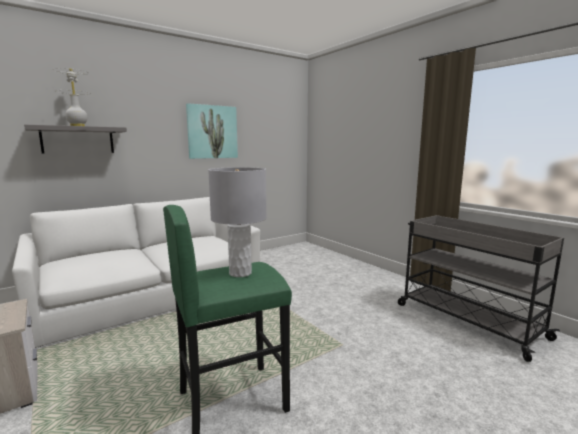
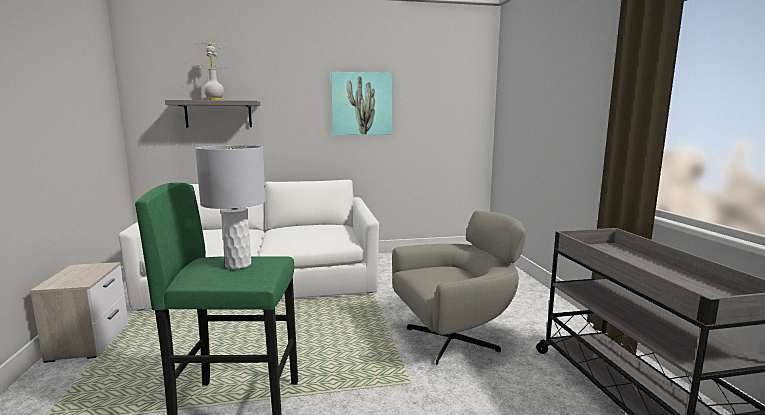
camera: 25 degrees right, 0 degrees up
(343, 308) = (455, 339): none -> grey armchair

